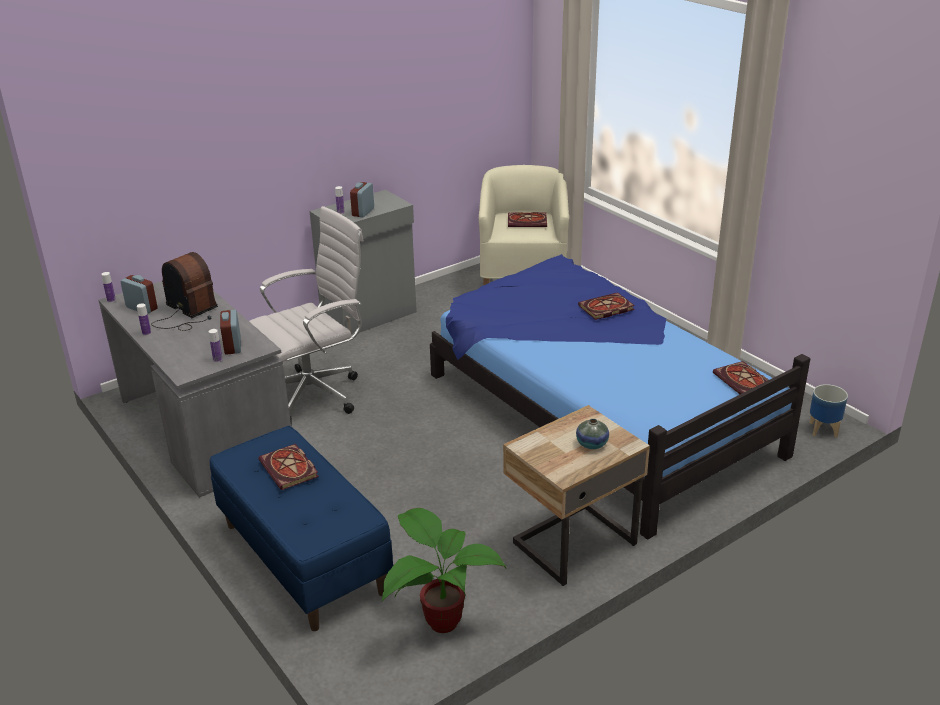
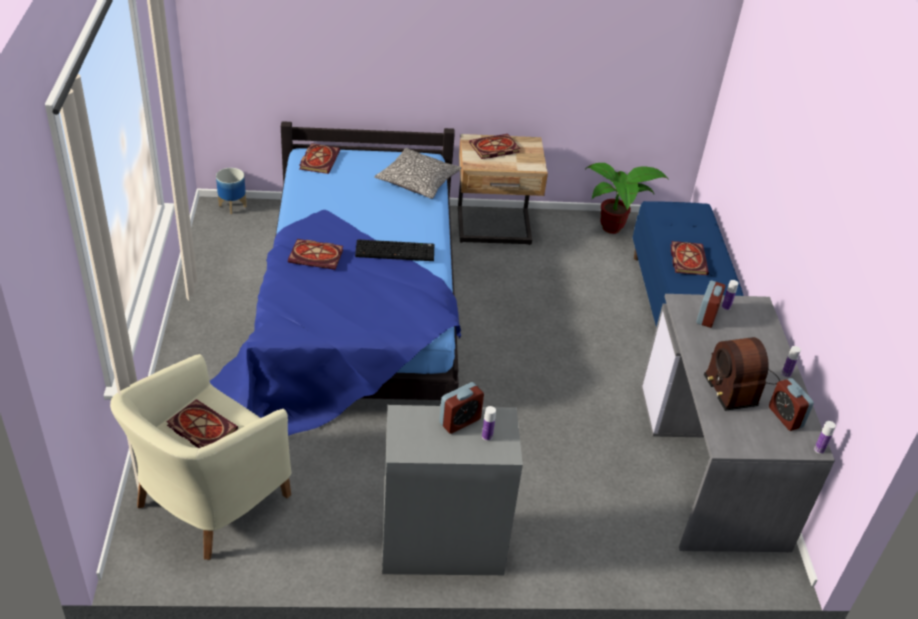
camera: 150 degrees left, 10 degrees up
(315, 394) = (582, 450): white office chair -> none
(557, 339) = (396, 251): none -> keyboard
(592, 444) = (493, 149): vase -> book
(631, 407) = (418, 181): none -> pillow

